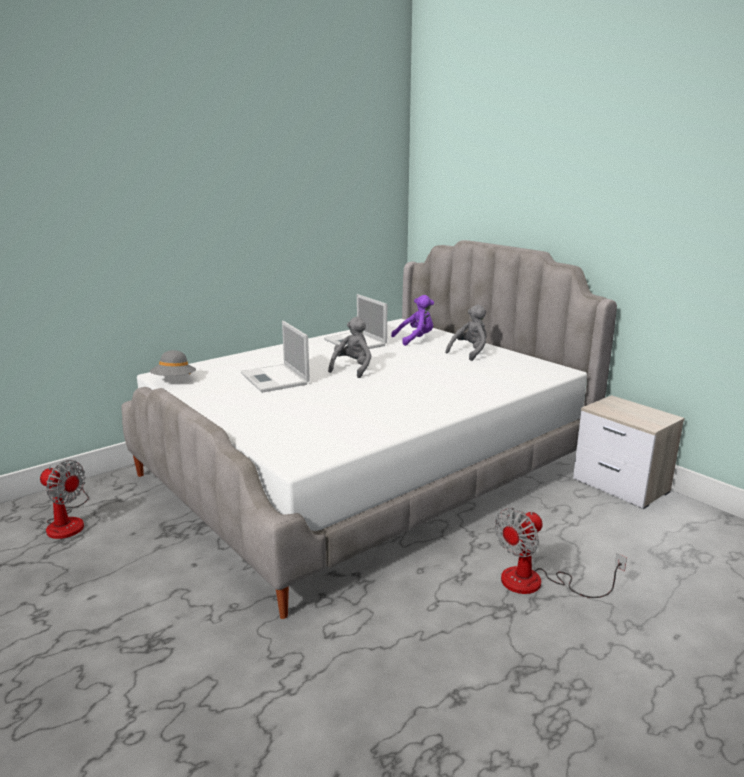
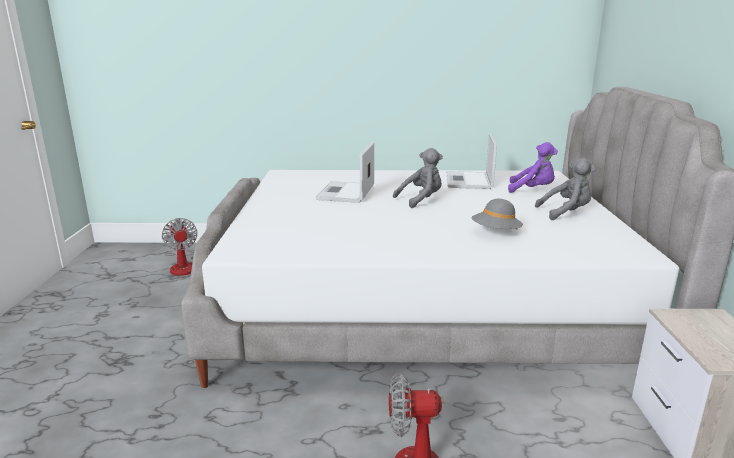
camera: 40 degrees right, 0 degrees up
(174, 380) = (280, 178): grey hat -> grey hat (495, 233)

